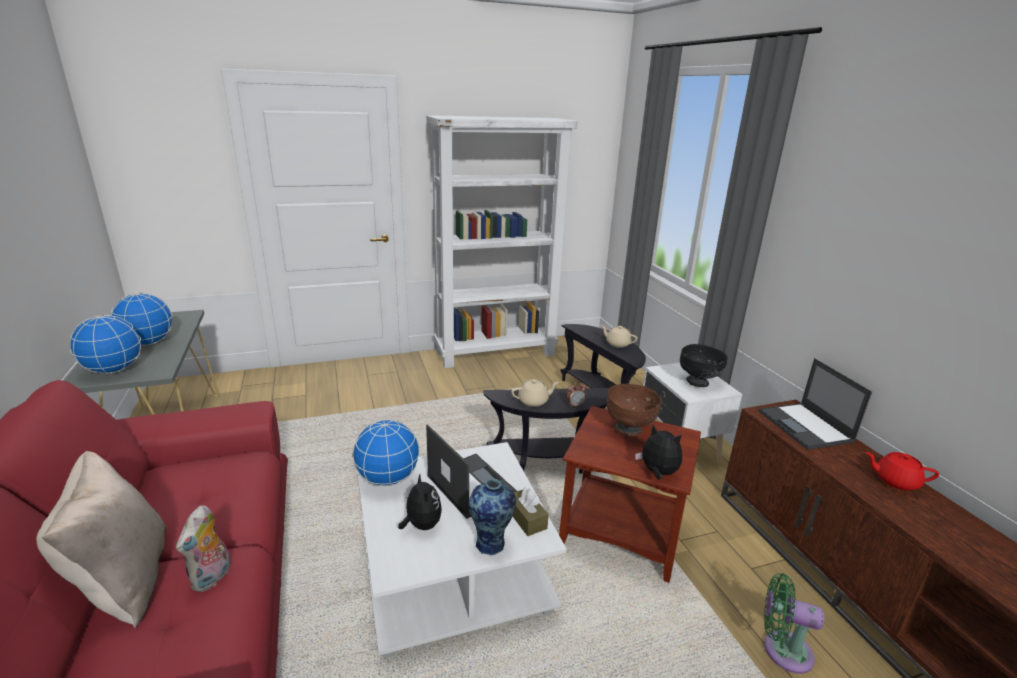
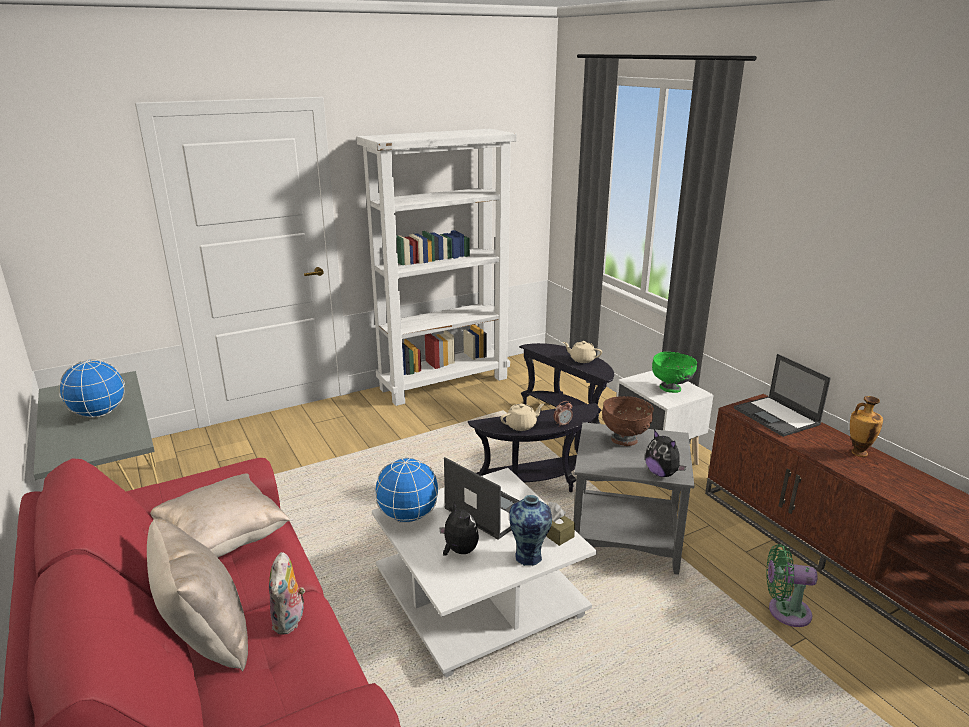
camera: 10 degrees left, 0 degrees up
(114, 370) = (82, 446): globe -> none
(200, 477) = (223, 540): none -> beige pillow
(620, 535) = (624, 541): brown side table -> grey side table
(657, 473) = (662, 473): plush toy -> plush toy turned 150 degrees counterclockwise
(698, 383) = (671, 389): black bowl -> green bowl
(895, 480) = (858, 452): red teapot -> vase

